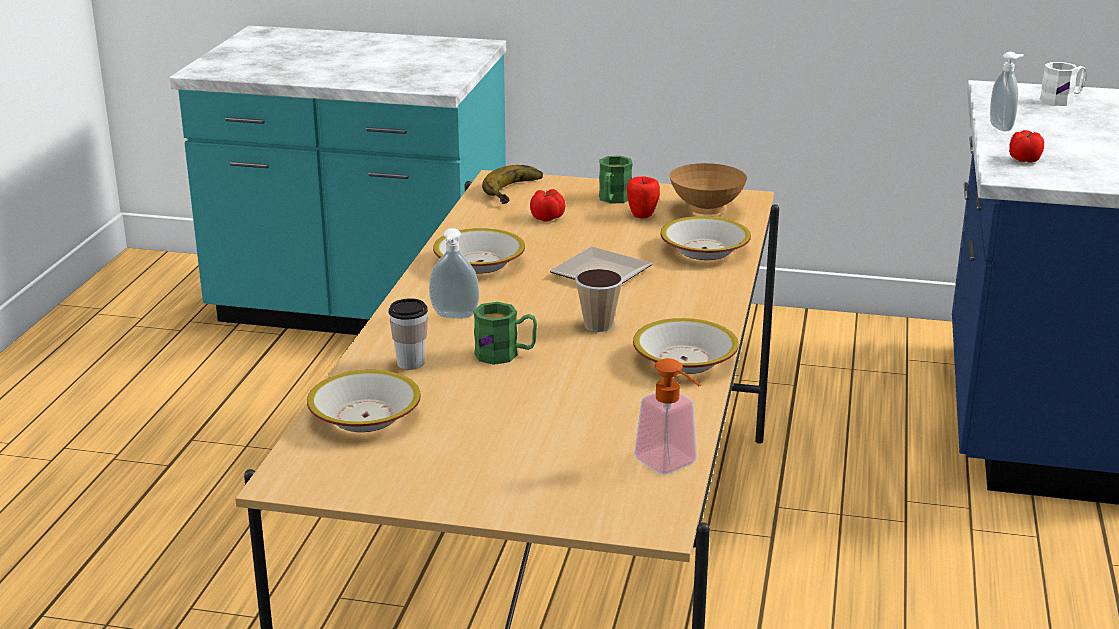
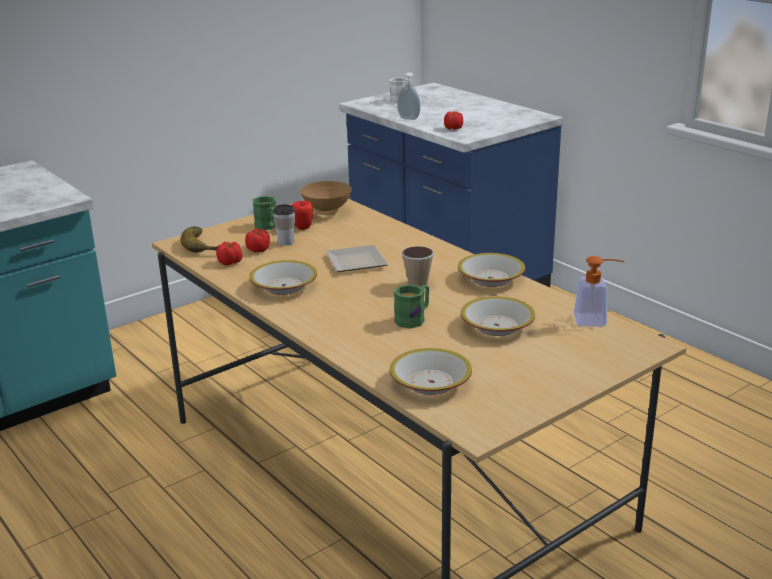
camera: 50 degrees left, 0 degrees up
(410, 363) = (382, 348): cup -> cup (286, 242)
(454, 317) = (342, 316): soap dispenser -> none
(494, 219) = (230, 263): none -> tomato
(704, 250) = (373, 230): bowl -> bowl (496, 326)

